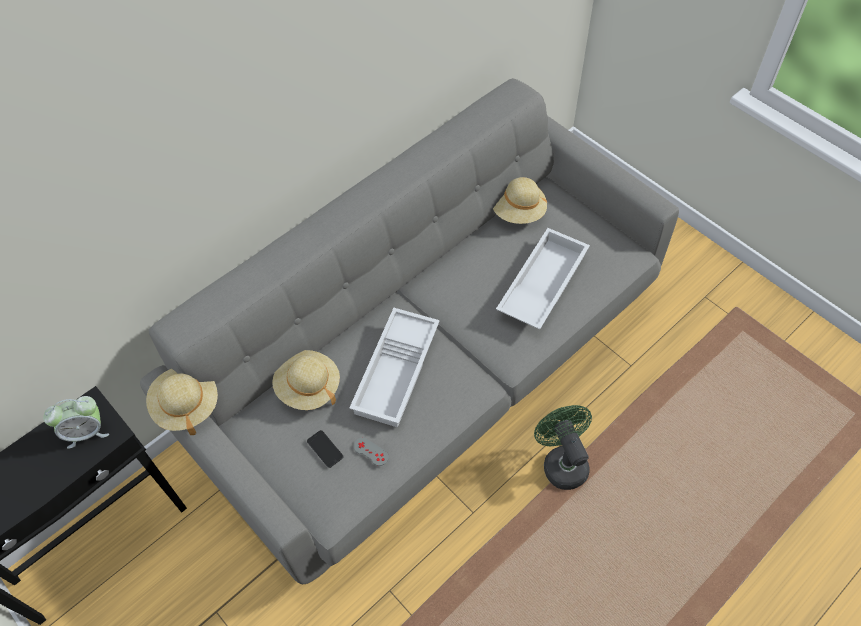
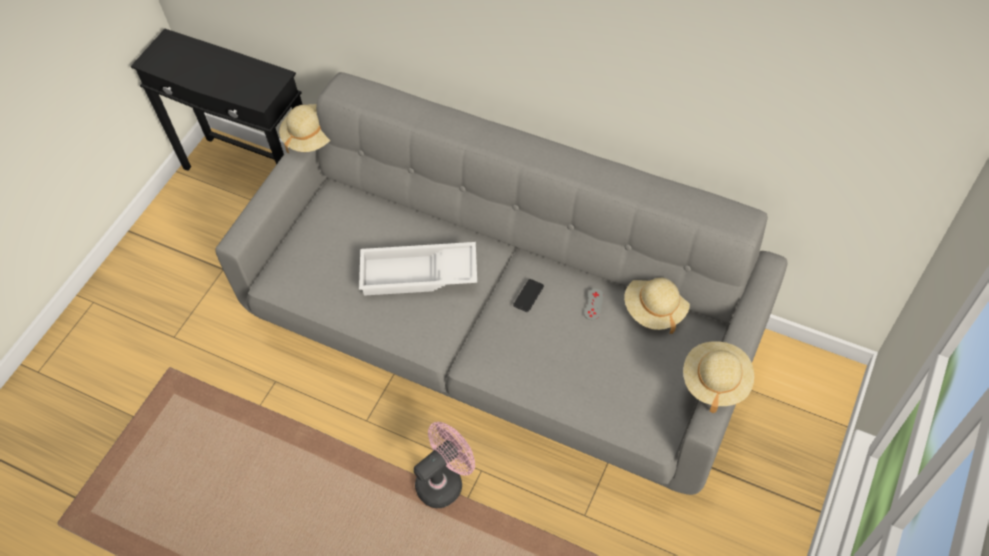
camera: 70 degrees right, 0 degrees up
(86, 432) = (256, 85): alarm clock -> none
(308, 387) = (378, 218): beige hat -> beige hat (715, 381)
(325, 449) = (326, 252): phone -> phone (528, 296)
(371, 451) = (335, 285): grey game controller -> grey game controller (593, 304)
(541, 283) = (569, 357): white tray -> none
(562, 462) = (445, 480): green fan -> pink fan

